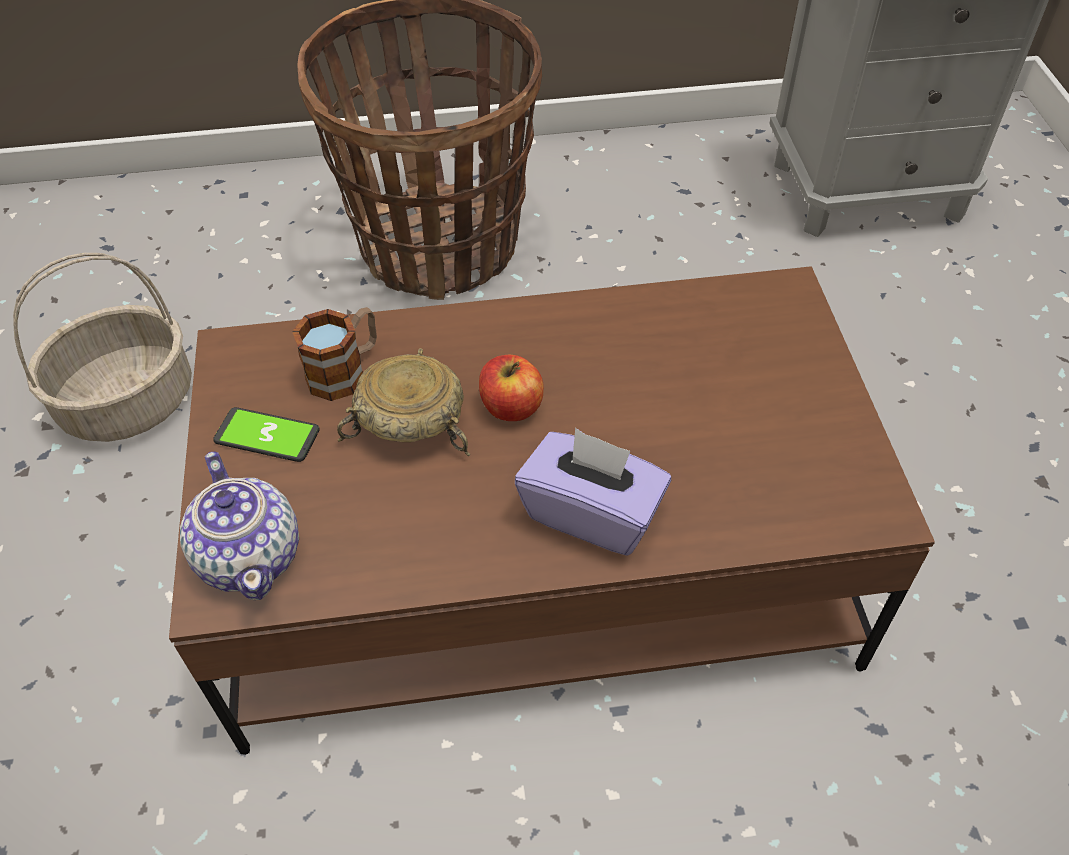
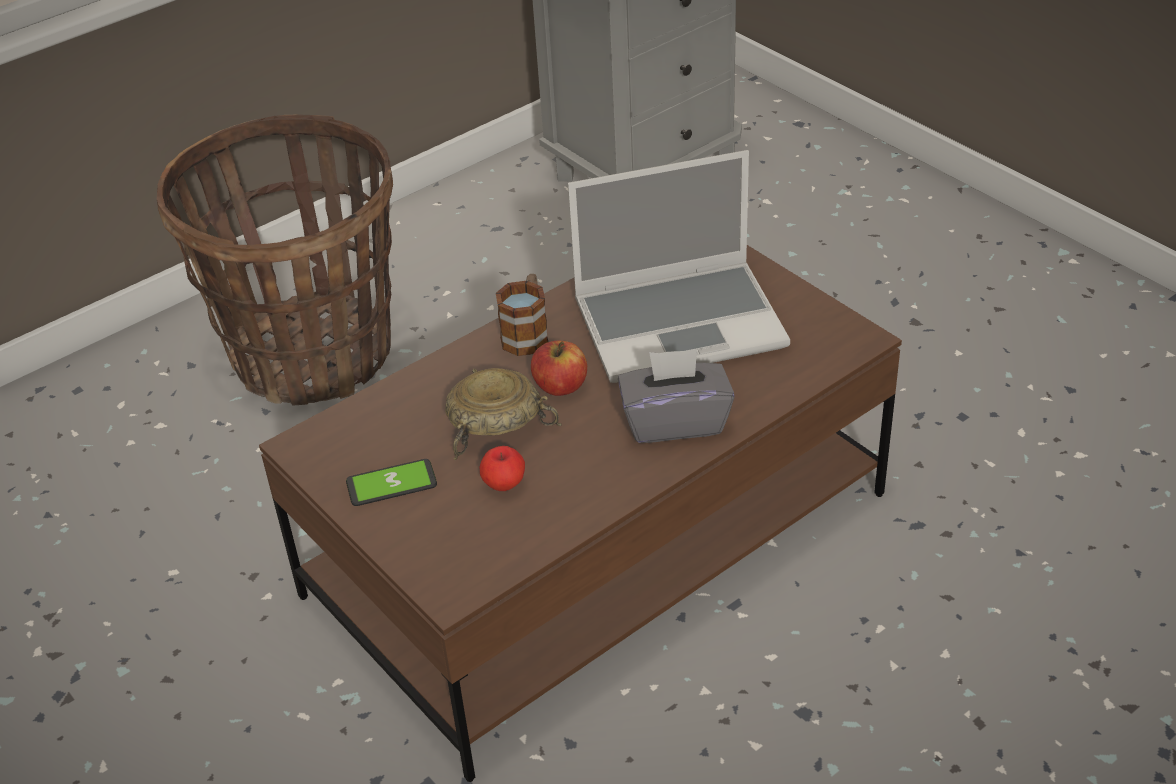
camera: 30 degrees left, 10 degrees down
(129, 401) = (122, 598): basket -> none
(251, 555) = (455, 557): teapot -> none
(345, 370) = (411, 418): mug -> mug (527, 333)
(365, 495) = (504, 484): none -> apple
(592, 513) = (675, 421): purple tissue box -> grey tissue box
(694, 392) = (681, 322): none -> laptop

